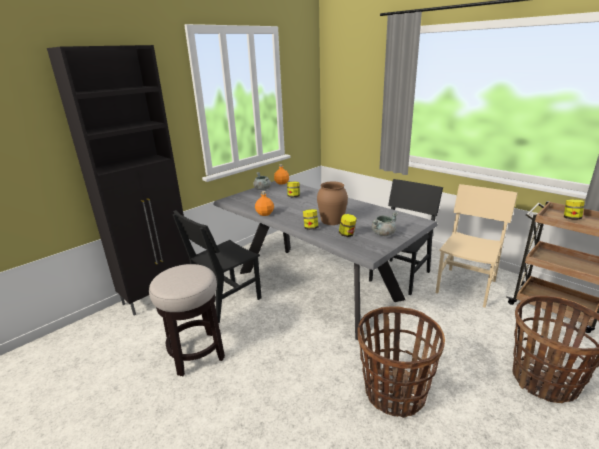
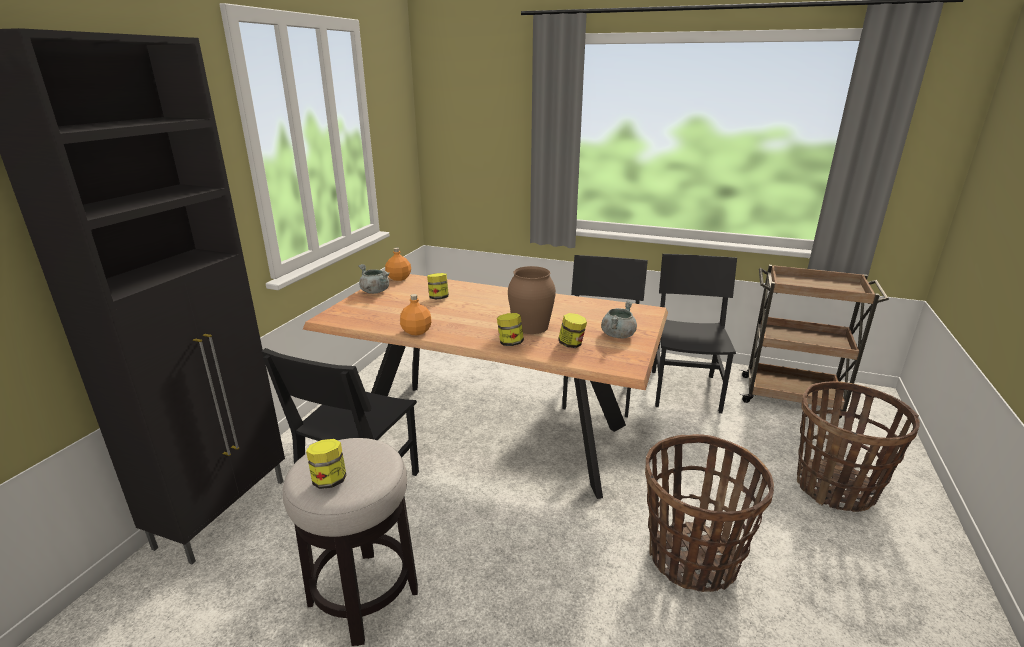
camera: 25 degrees left, 0 degrees up
(317, 285) = (493, 431): grey dining table -> brown dining table
(466, 286) = (685, 390): beige chair -> black chair
(571, 218) = (805, 283): jar -> jar (329, 480)

